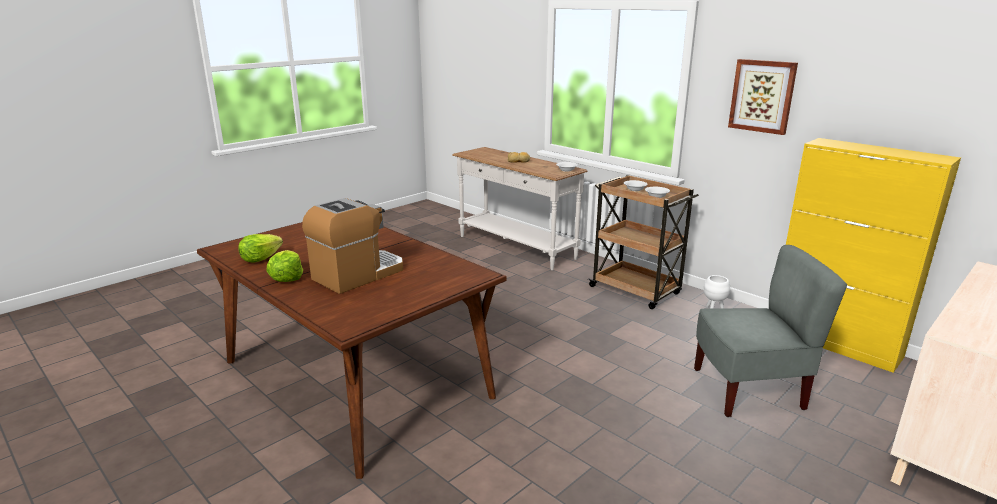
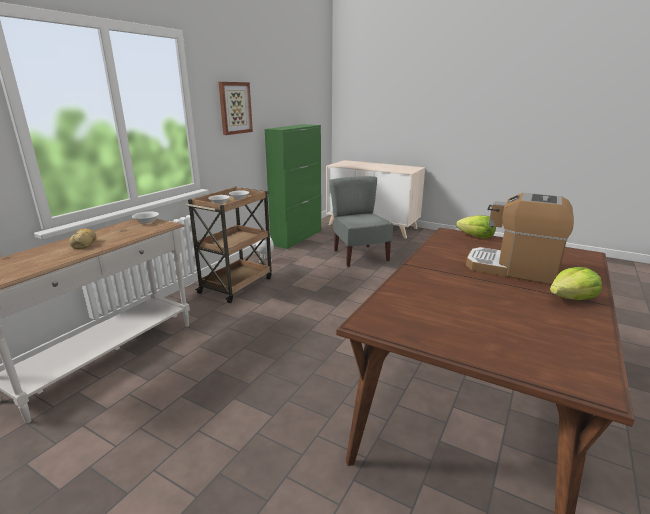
camera: 105 degrees left, 0 degrees up
(260, 259) = (566, 331): lettuce -> lettuce (476, 237)
(834, 343) = (297, 237): yellow cabinet -> green cabinet

